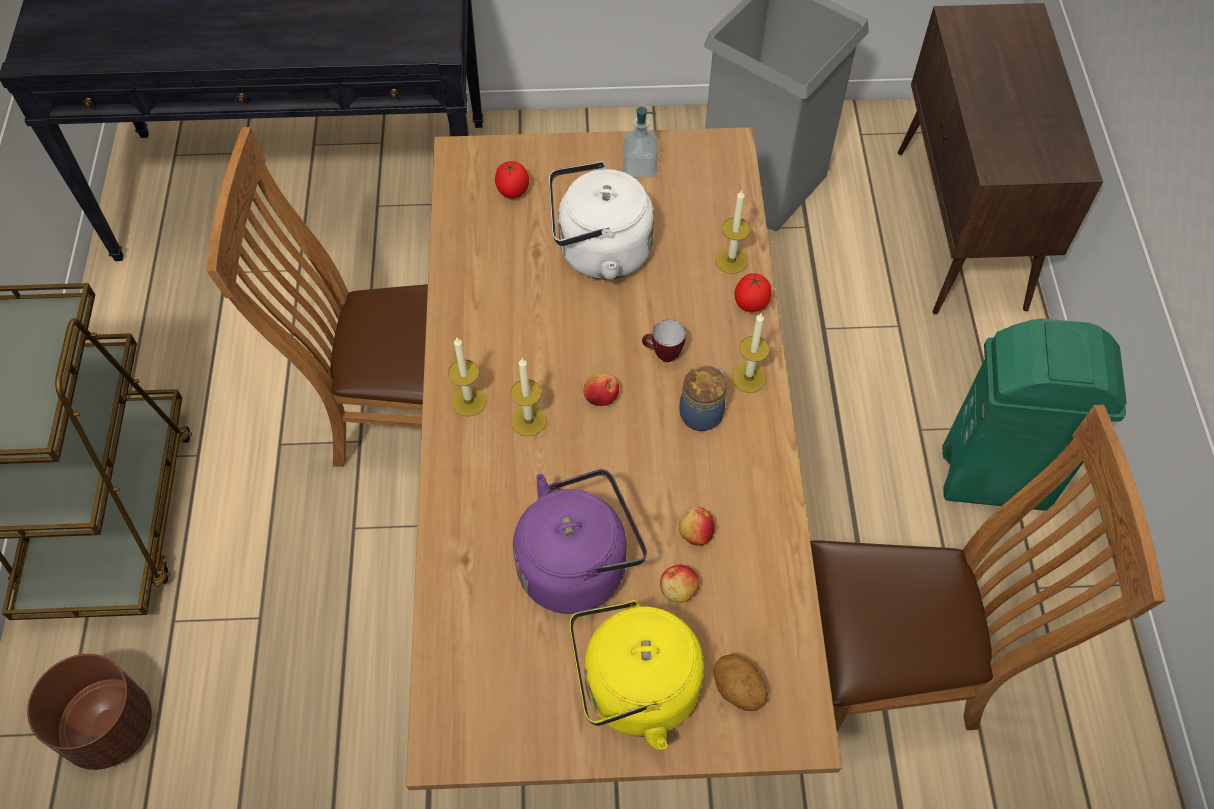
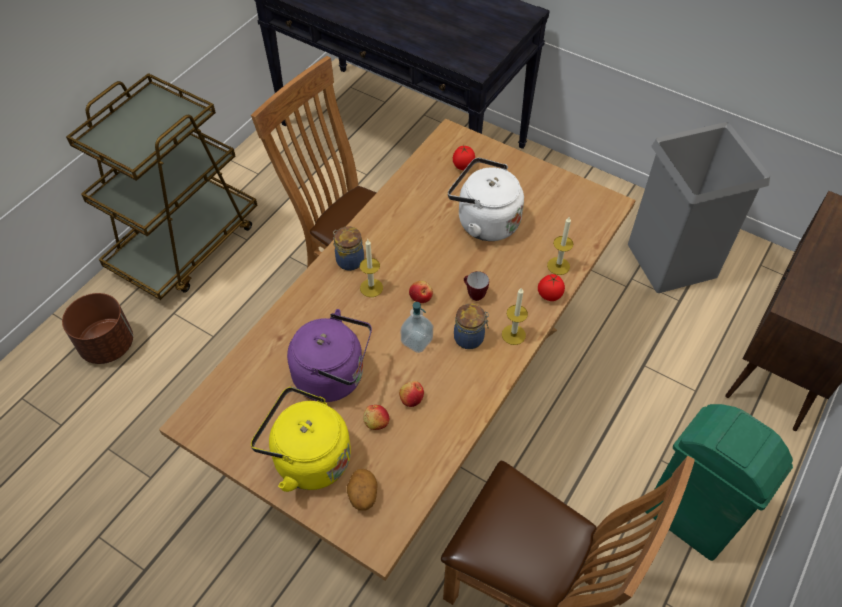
camera: 35 degrees right, 5 degrees down
(469, 401) = (349, 260): candle -> jar
(639, 167) = (546, 189): soap dispenser -> soap dispenser (416, 341)

